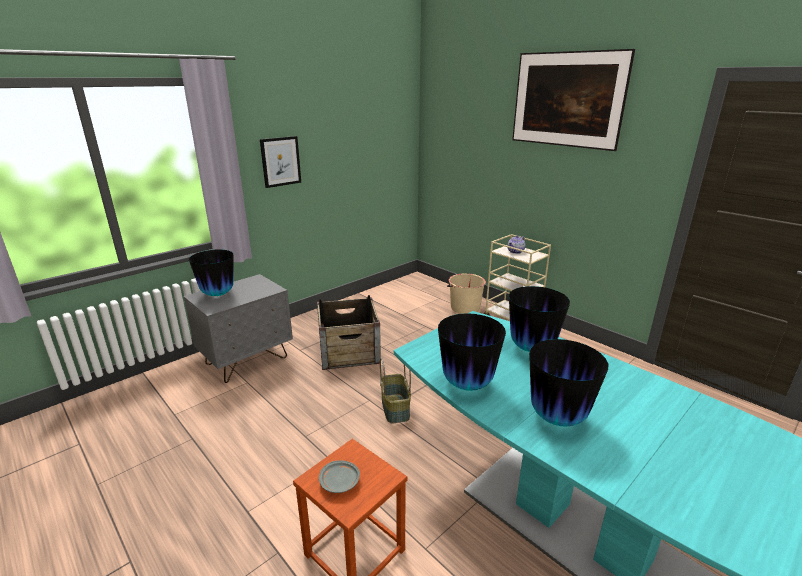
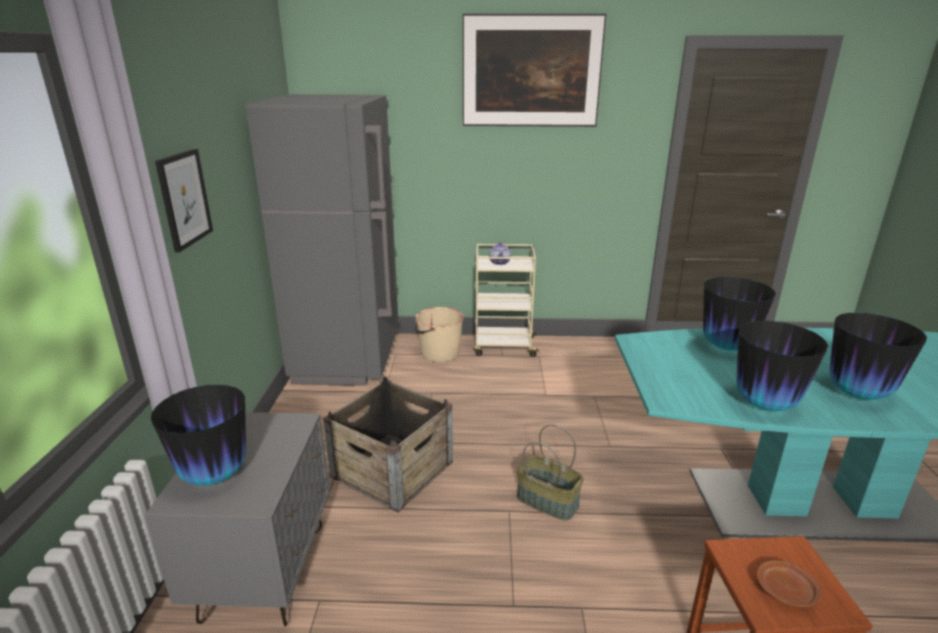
camera: 45 degrees left, 0 degrees up
(340, 482) = (786, 590): grey plate -> brown plate
(411, 290) = (348, 358): none -> grey fridge

